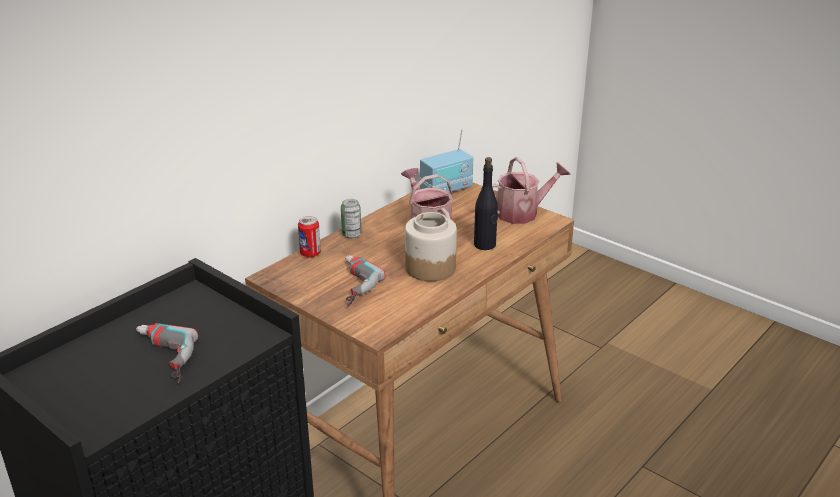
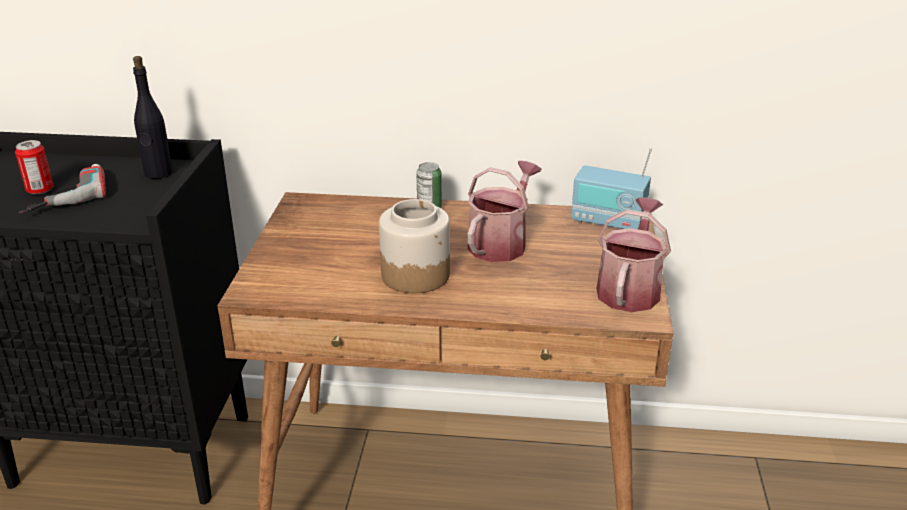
camera: 55 degrees right, 0 degrees up
(310, 254) = (364, 203): can -> can (40, 190)
(349, 285) = (327, 244): power drill -> none
(485, 245) = (512, 290): black bottle -> black bottle (158, 173)
(522, 213) = (630, 288): watering can -> watering can turned 105 degrees counterclockwise

